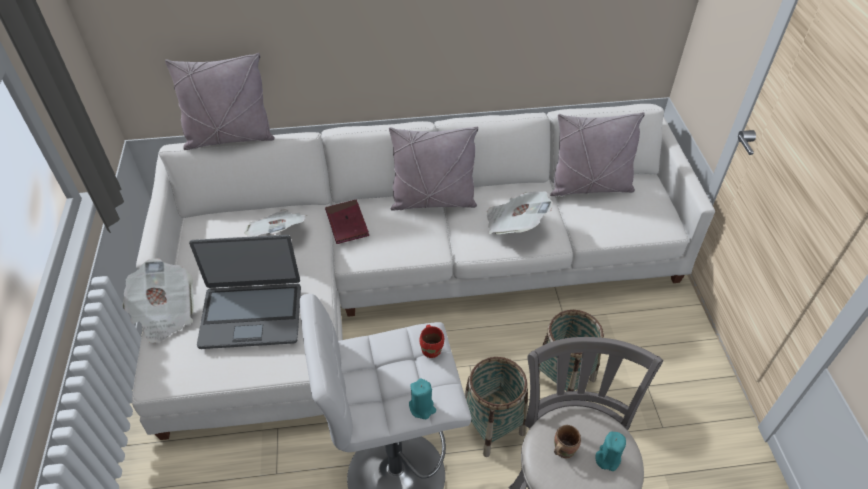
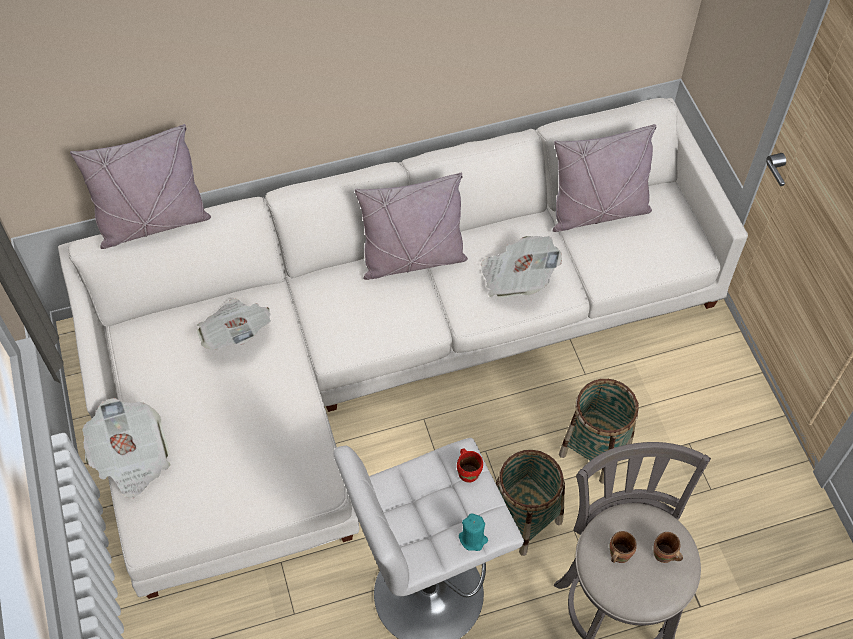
camera: 10 degrees left, 10 degrees up
(251, 315) = (235, 445): laptop -> none
(347, 223) = (315, 306): red book -> none
(607, 458) = (664, 555): turquoise candle -> brown mug

